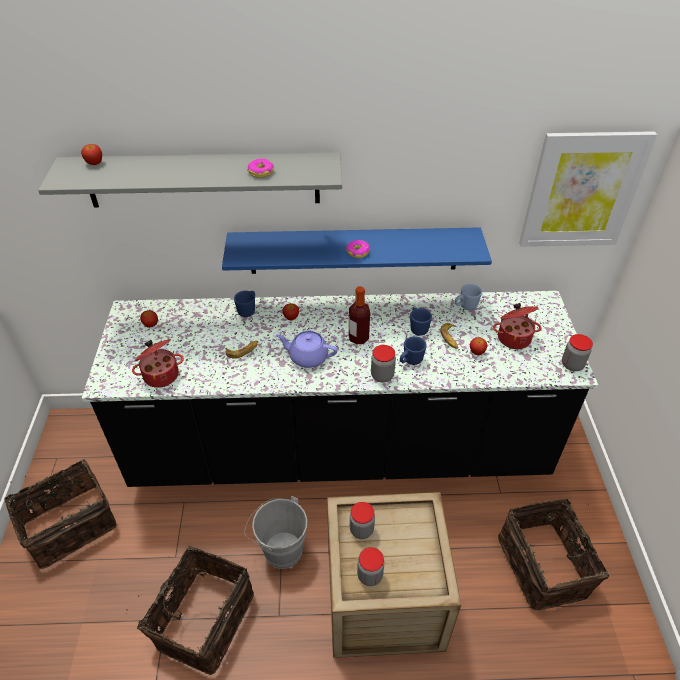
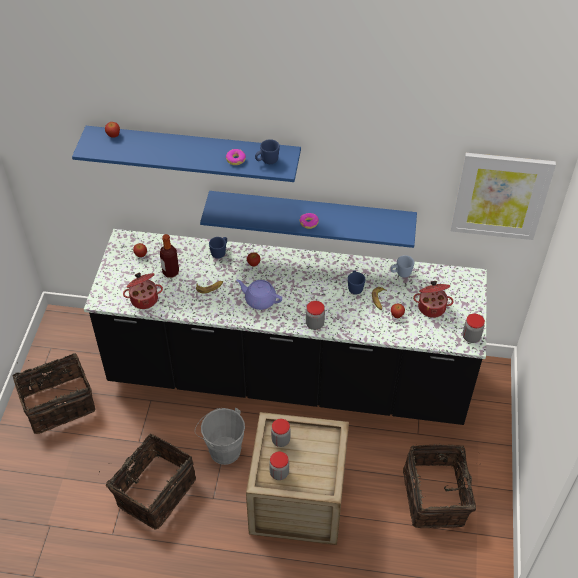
camera: 10 degrees right, 5 degrees up
(203, 180) = (193, 152): grey shelf -> blue shelf
(358, 338) = (304, 289): bottle -> bottle (171, 272)
(410, 361) = (340, 315): blue mug -> blue mug (267, 161)

